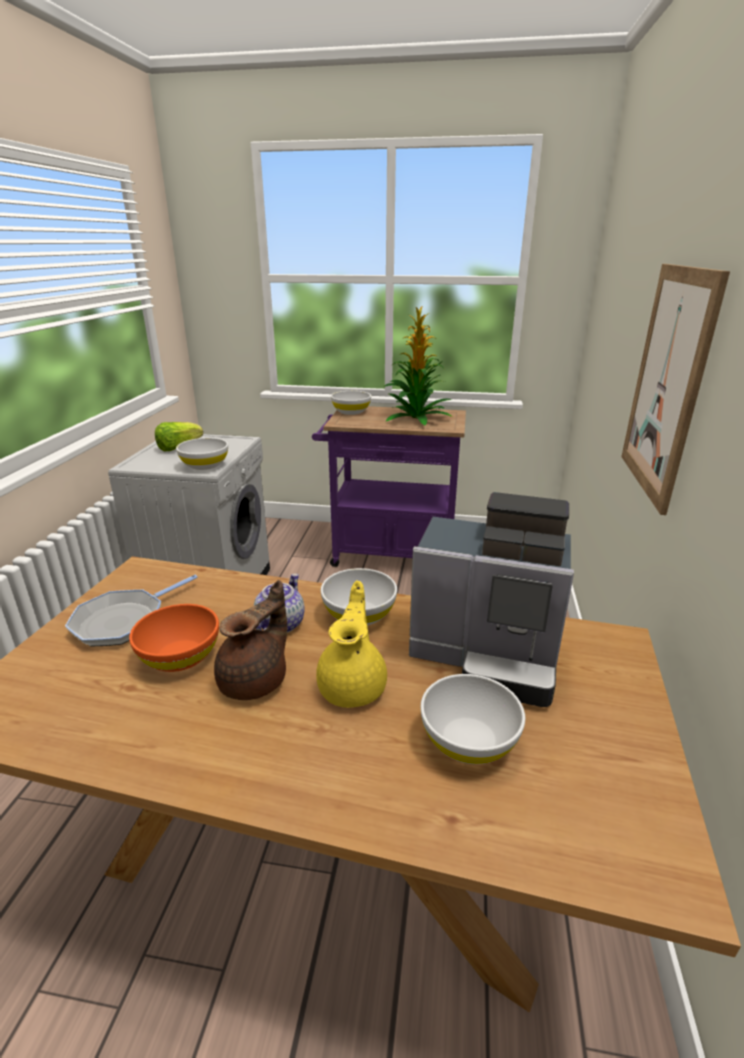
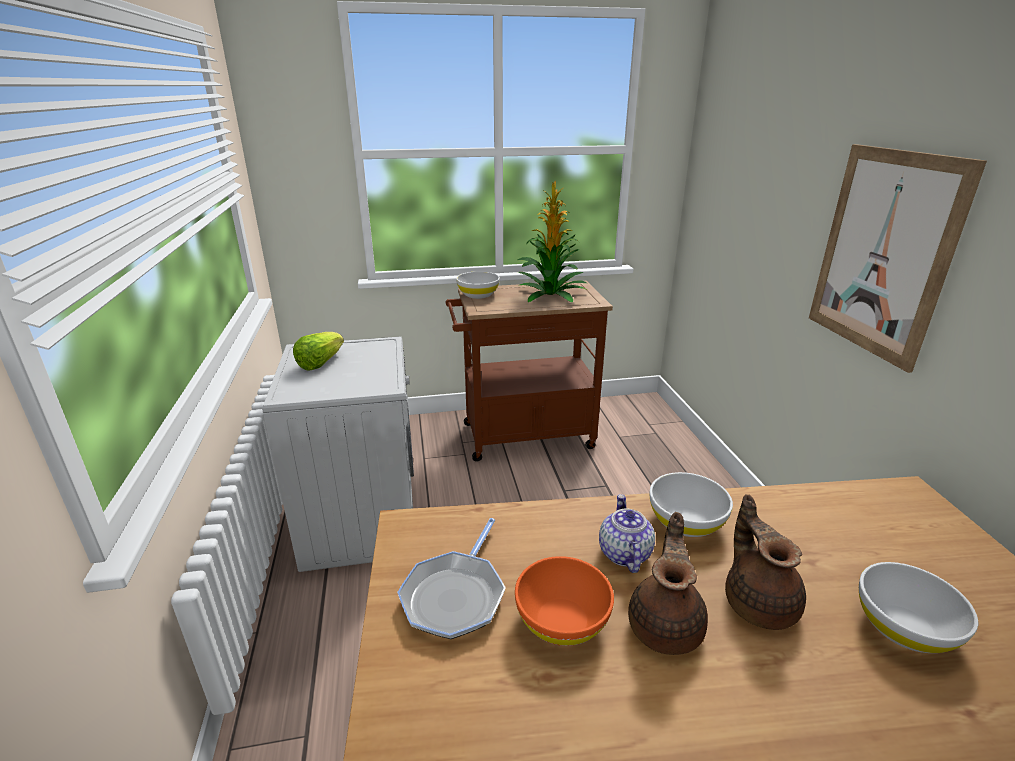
camera: 20 degrees left, 0 degrees up
(205, 465) = (377, 381): white bowl -> none
(353, 685) = (758, 602): yellow teapot -> brown teapot
(389, 554) = (523, 436): purple cart -> brown cart
(488, 657) = (835, 537): coffee machine -> none

